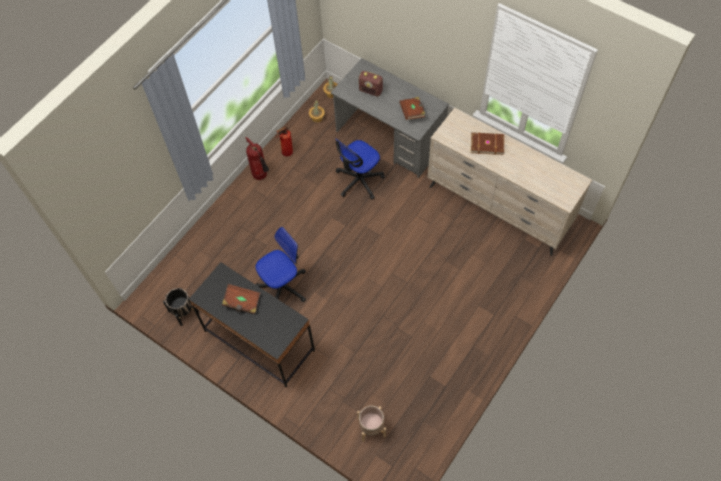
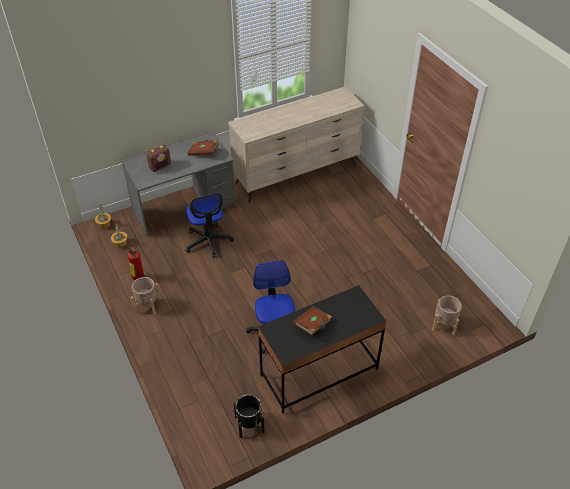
camera: 65 degrees left, 15 degrees down
(261, 176) = (147, 305): fire extinguisher -> beige planter
(486, 144) = (275, 119): brown book -> none

